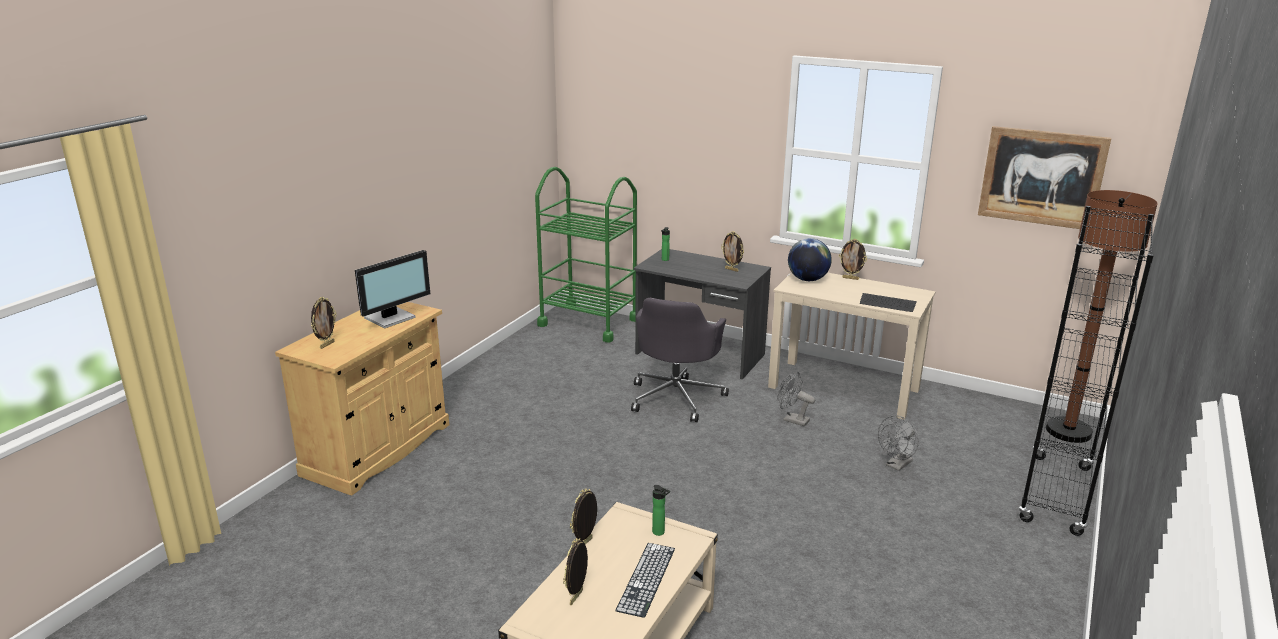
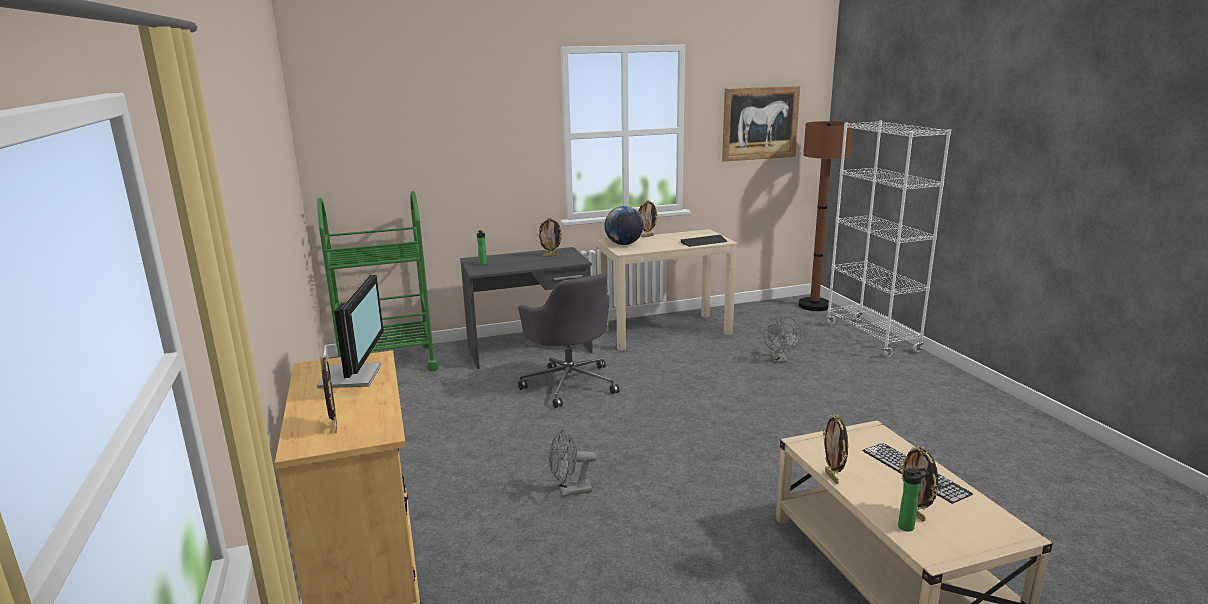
camera: 45 degrees left, 5 degrees down
(660, 533) = (851, 440): bottle -> bottle (908, 527)
(792, 420) = (674, 362): grey fan -> grey fan (570, 491)
(1056, 494) = (871, 338): black bookcase -> white bookcase

